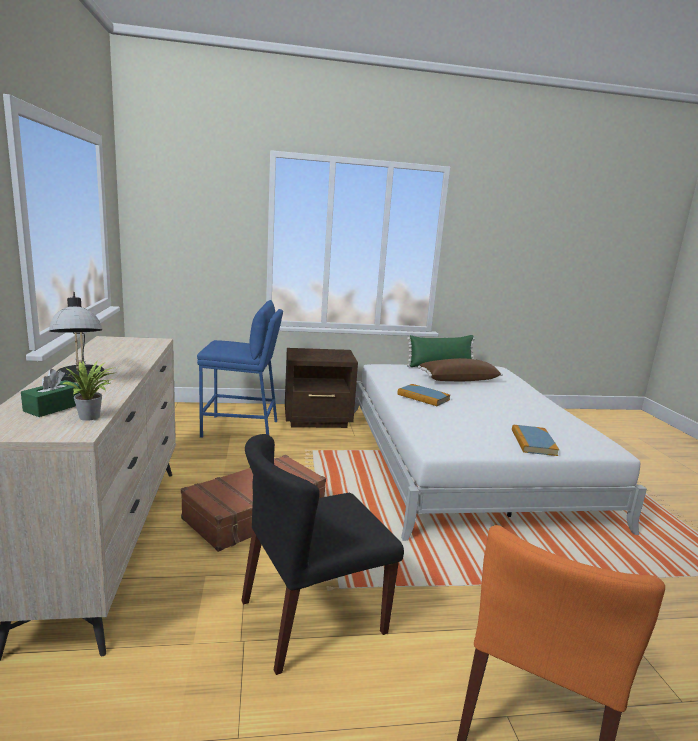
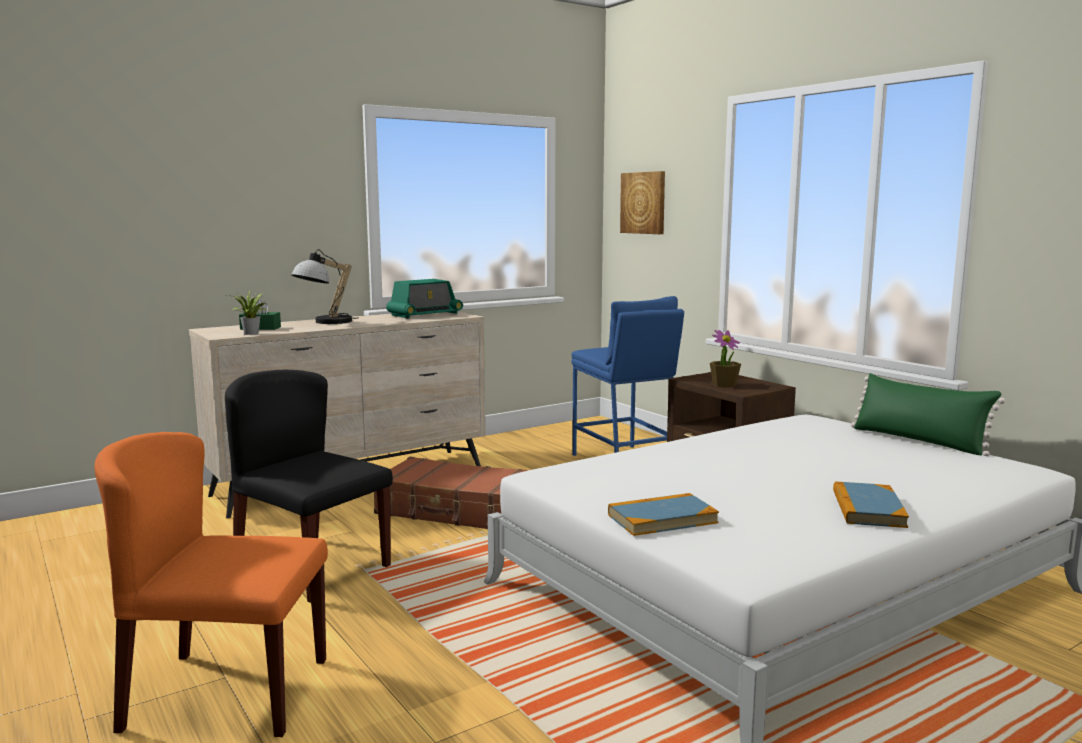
camera: 65 degrees right, 5 degrees down
(116, 346) = (425, 314): none -> radio
(177, 222) = (643, 203): none -> picture
(326, 357) = (724, 385): none -> potted plant
(423, 397) = (716, 448): book -> book (868, 509)
(458, 379) = (866, 455): brown pillow -> none

